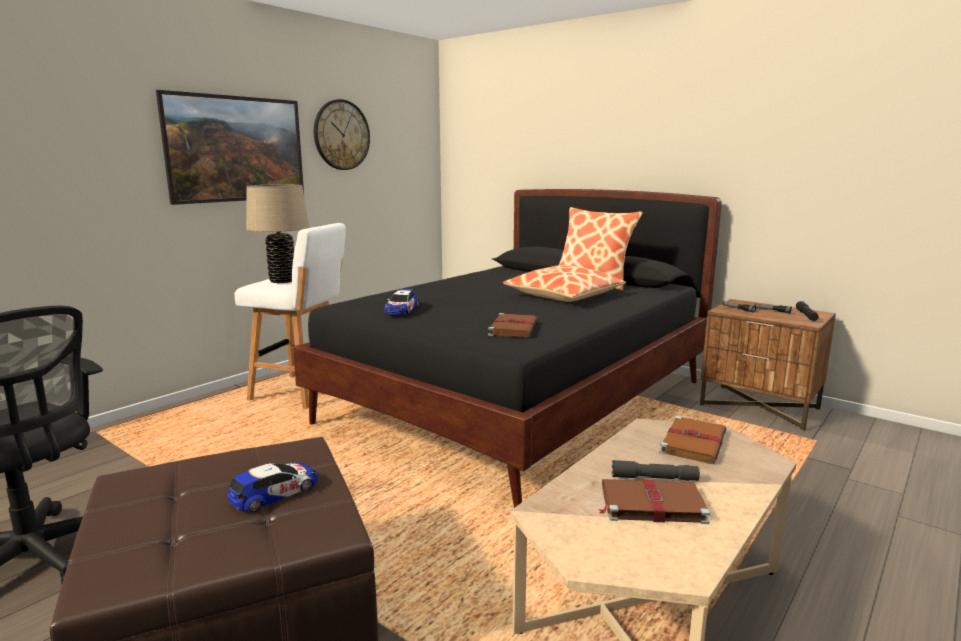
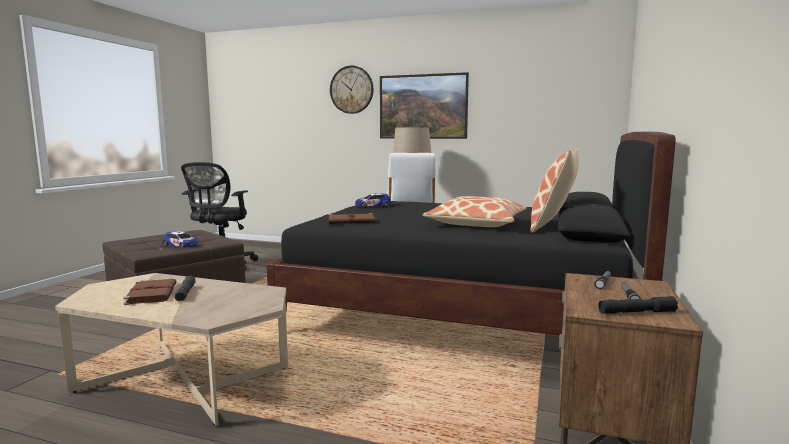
camera: 70 degrees right, 5 degrees down
(341, 135) = (507, 93): wall clock -> wall clock (351, 90)
(693, 442) = (243, 301): brown book -> none

